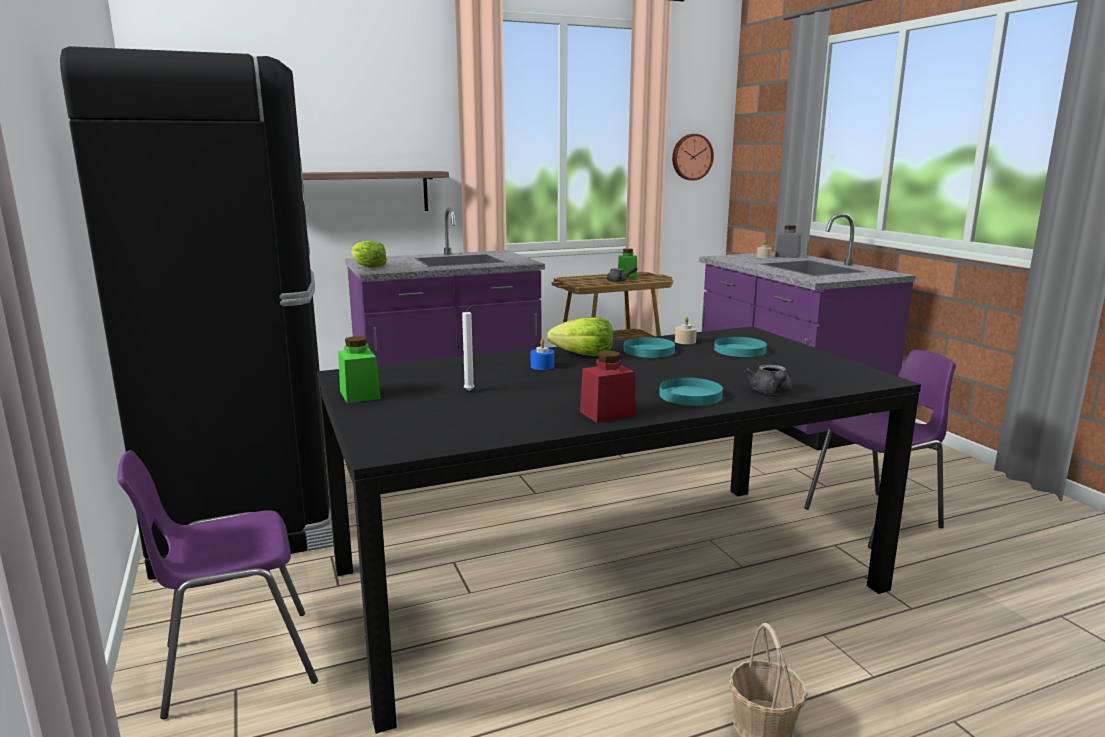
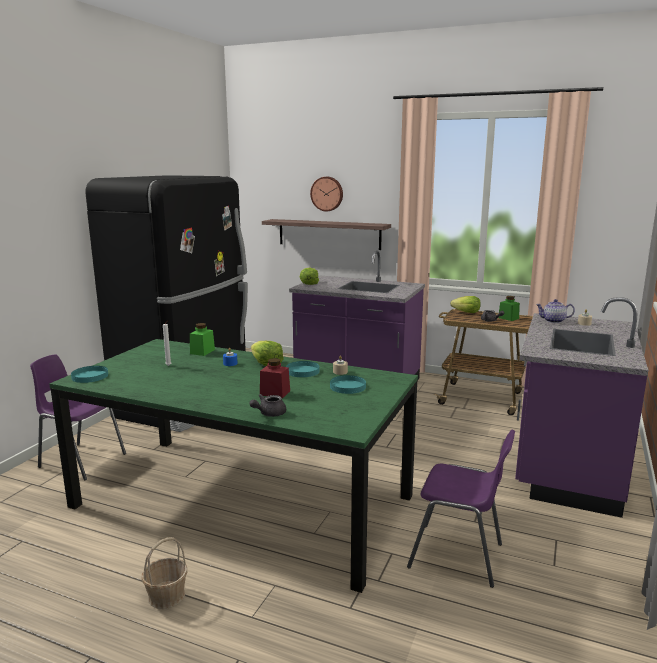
camera: 45 degrees right, 0 degrees up
(360, 395) = (134, 354): green jar -> green jar (202, 352)
(577, 278) = (466, 312): none -> lettuce
(607, 414) = (174, 395): red jar -> red jar (275, 393)
(607, 578) = (244, 501): black dining table -> green dining table
(690, 395) = (232, 400): turquoise plate -> turquoise plate (90, 376)
(691, 157) = (612, 223): wall clock -> wall clock (327, 193)
(737, 259) = (553, 321): none -> teapot
(787, 256) = (610, 327): grey jar -> none

